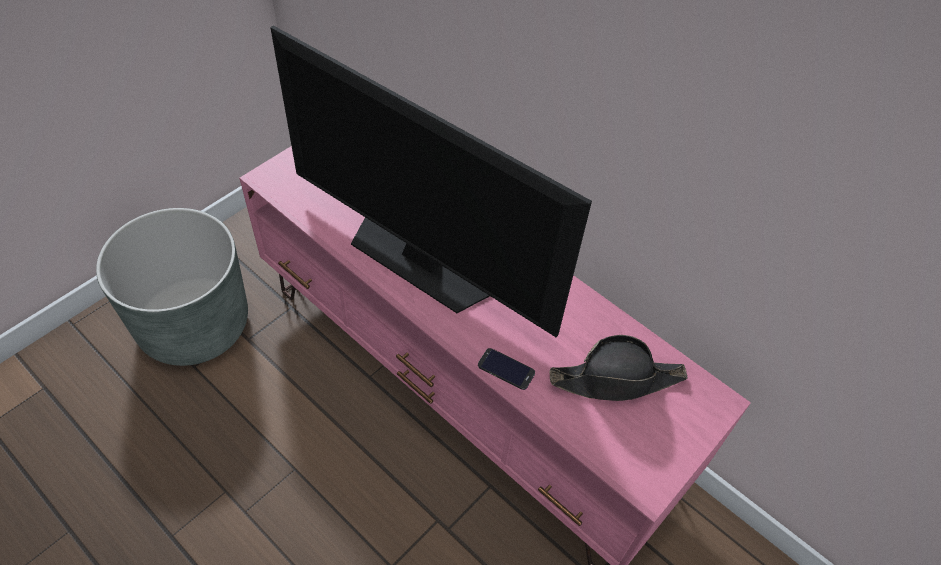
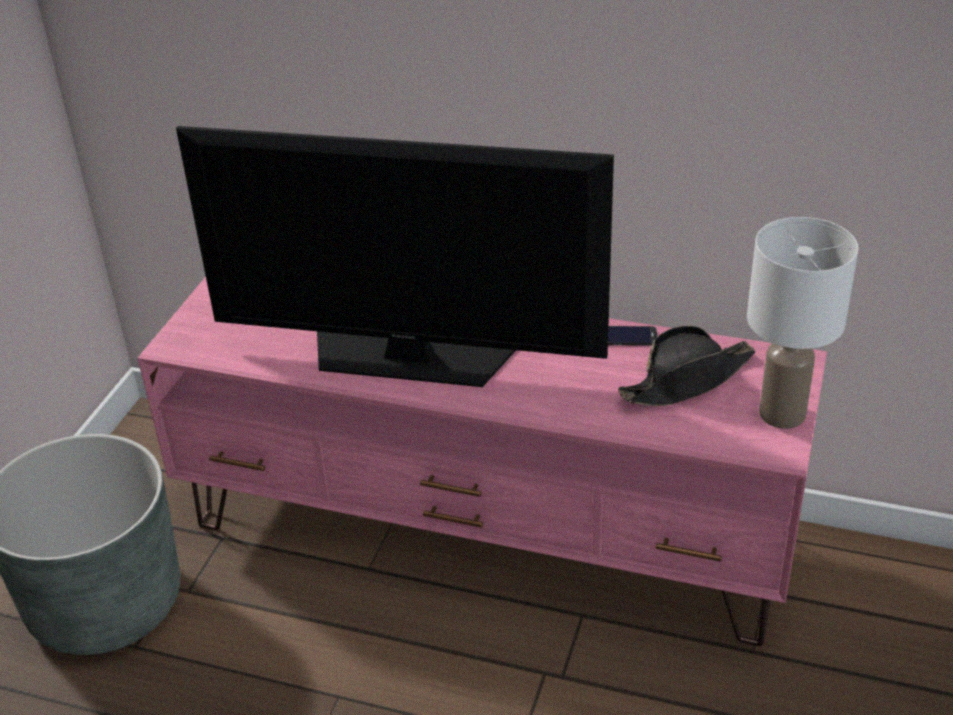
camera: 20 degrees left, 15 degrees down
(506, 369) = (570, 413): phone -> phone (626, 336)
(672, 450) = (781, 415): none -> white table lamp

